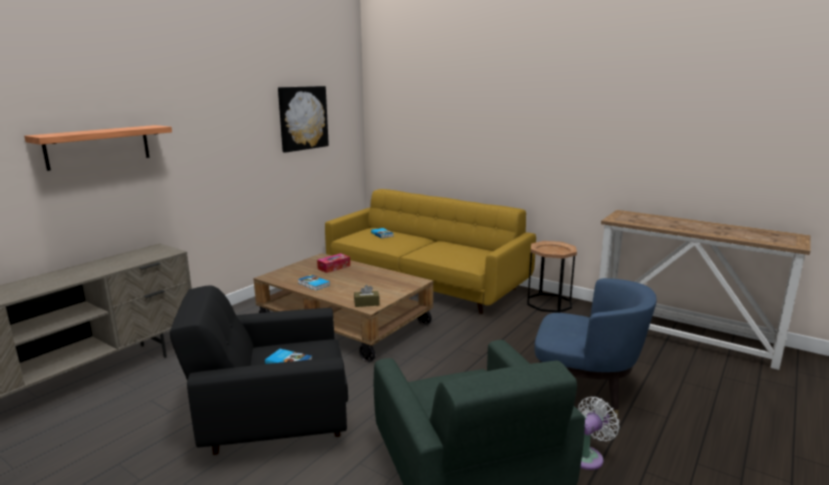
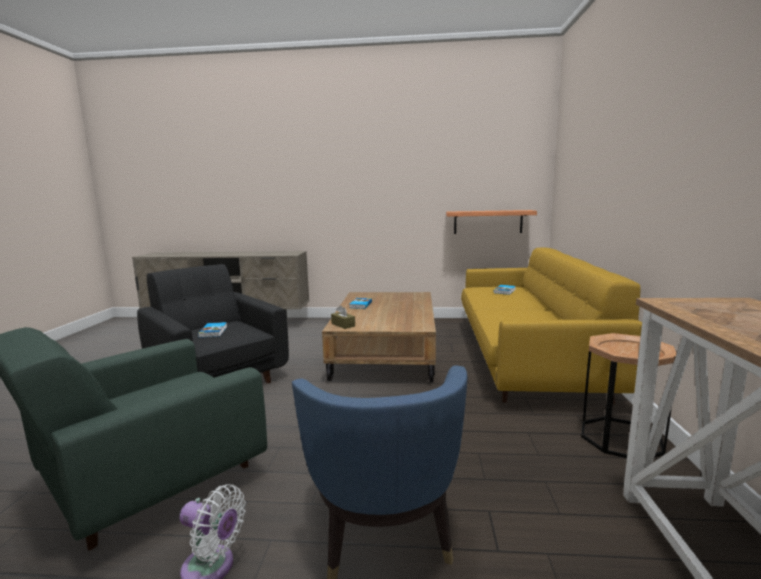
camera: 60 degrees right, 5 degrees down
(98, 146) = (275, 178): shelf -> shelf (488, 222)
(303, 118) = (461, 166): picture -> none
(334, 267) = (405, 301): tissue box -> none

